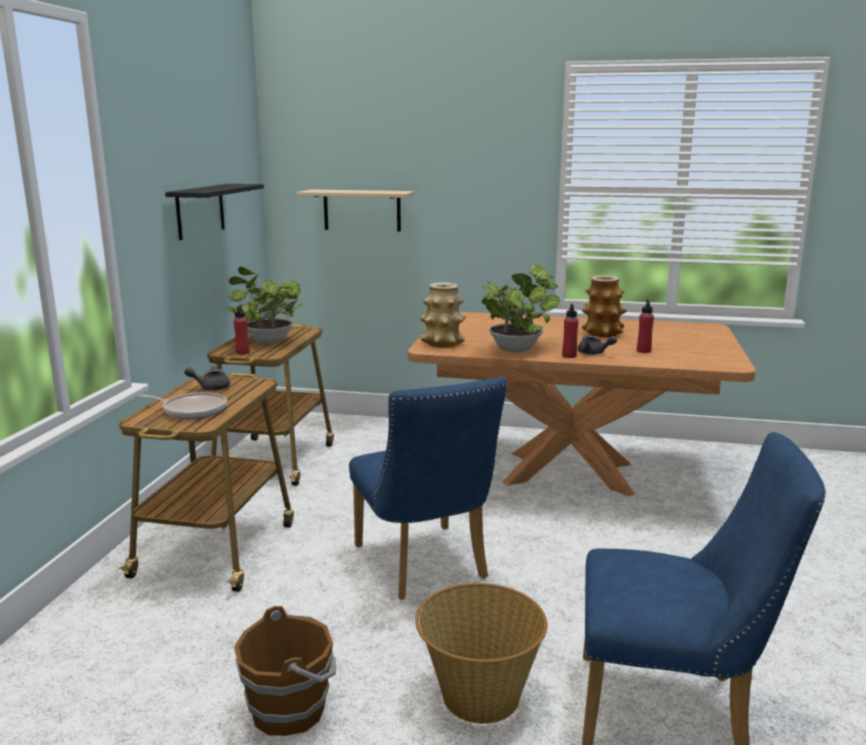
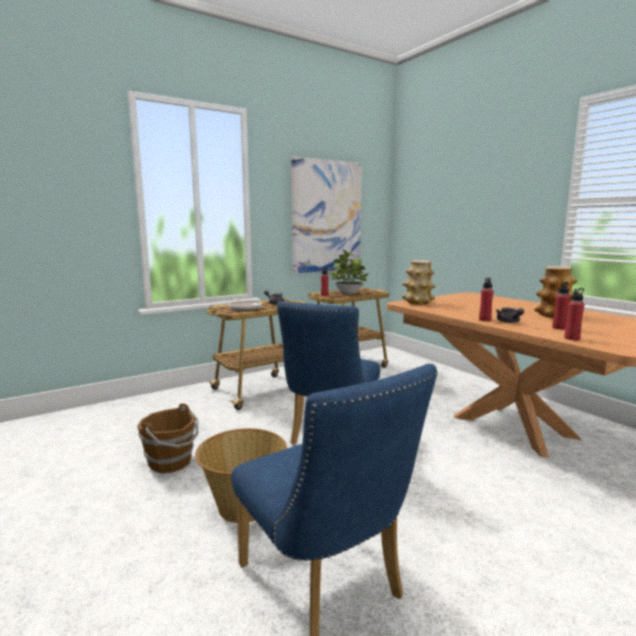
camera: 45 degrees right, 5 degrees down
(200, 211) = (326, 216): black shelf -> picture
(362, 210) = (437, 223): beige shelf -> none
(517, 349) = (458, 311): potted plant -> none
(680, 362) = (572, 338): none -> red bottle

